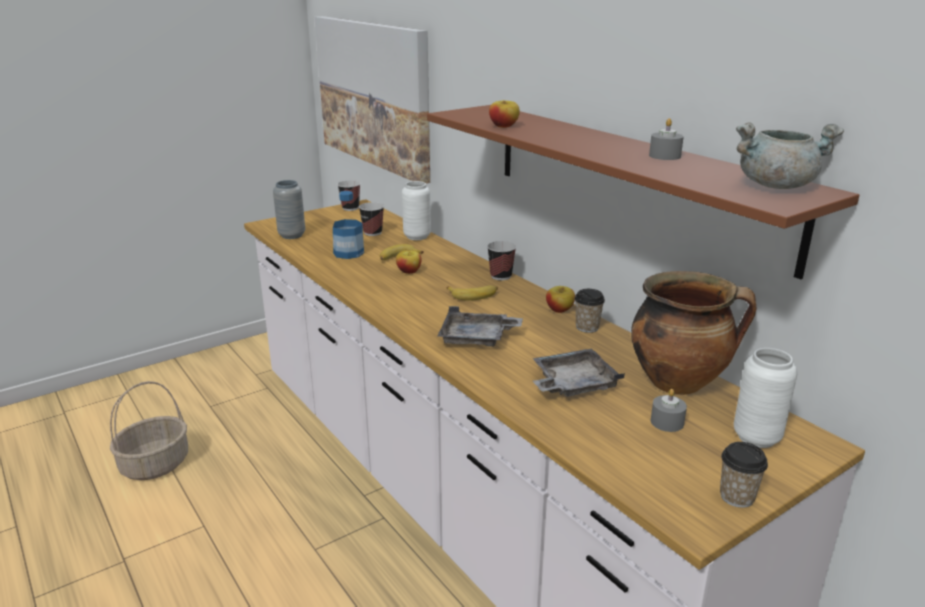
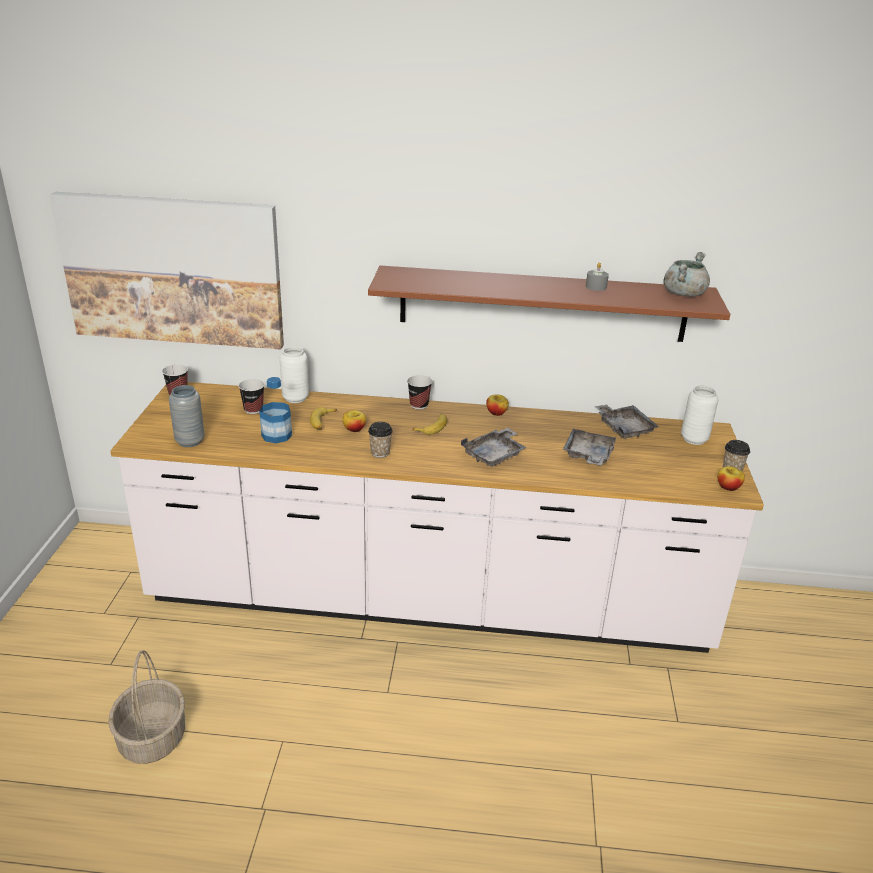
camera: 50 degrees left, 5 degrees up
(503, 126) = (455, 287): apple -> apple (728, 487)
(587, 327) = (531, 417): cup -> cup (380, 453)
(667, 422) = (655, 452): grey candle -> none
(679, 382) = (624, 428): cooking pot -> grey tray

